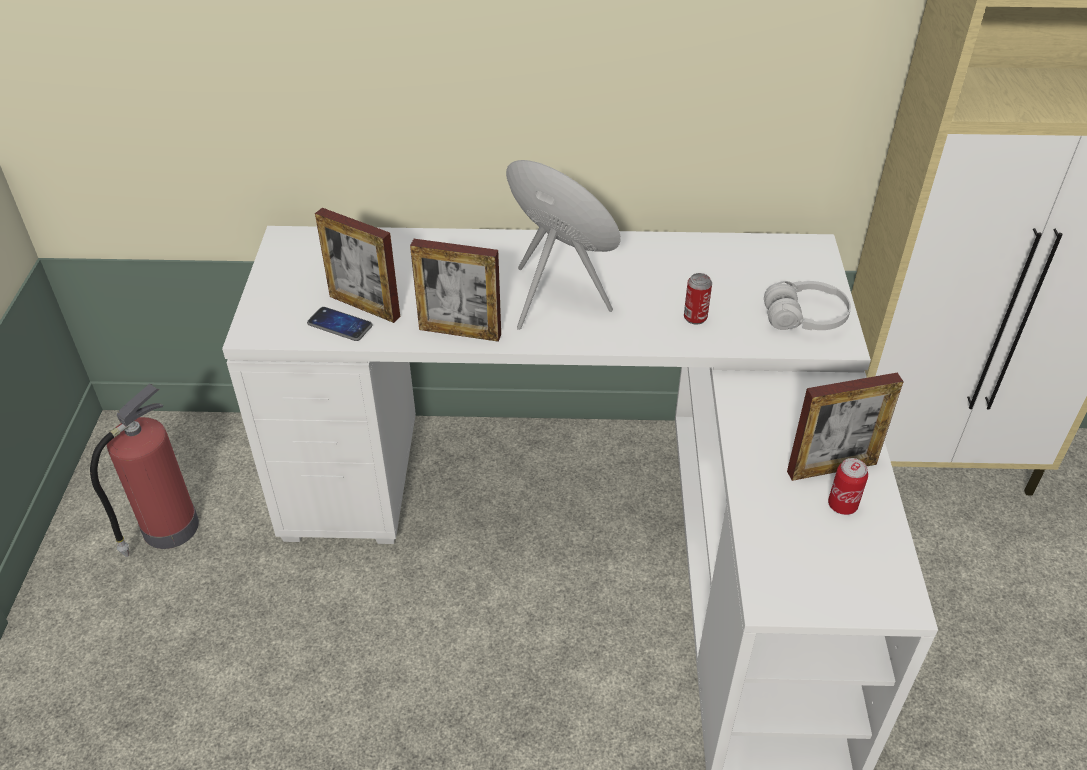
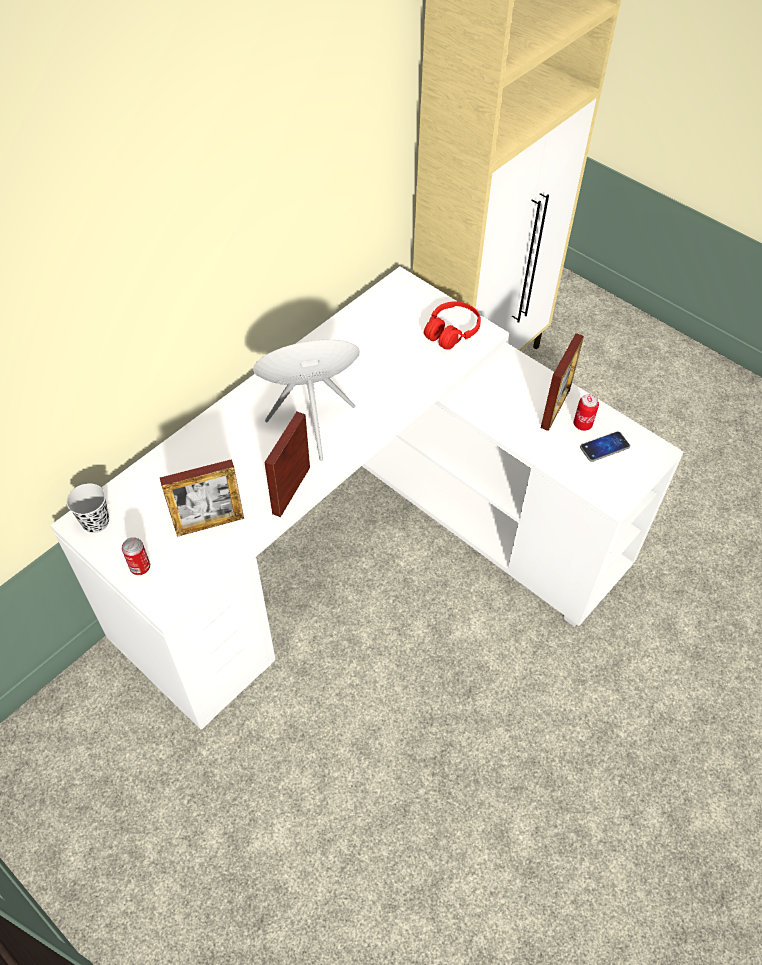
camera: 50 degrees left, 10 degrees up
(167, 529) = (113, 798): fire extinguisher -> none
(295, 245) = (96, 522): none -> black cup
(340, 325) = (213, 548): phone -> phone (604, 447)
(460, 332) = (291, 490): picture frame -> picture frame turned 150 degrees clockwise
(695, 317) = (401, 375): can -> can (140, 567)
(804, 318) = (452, 332): white headphones -> red headphones

